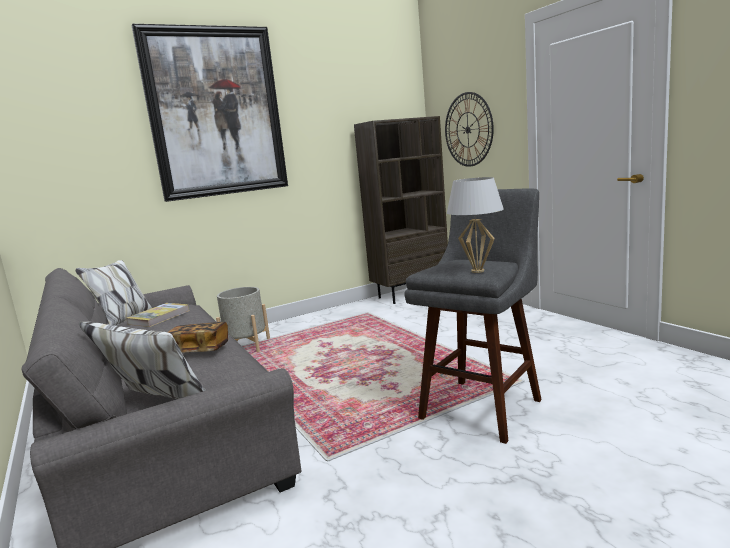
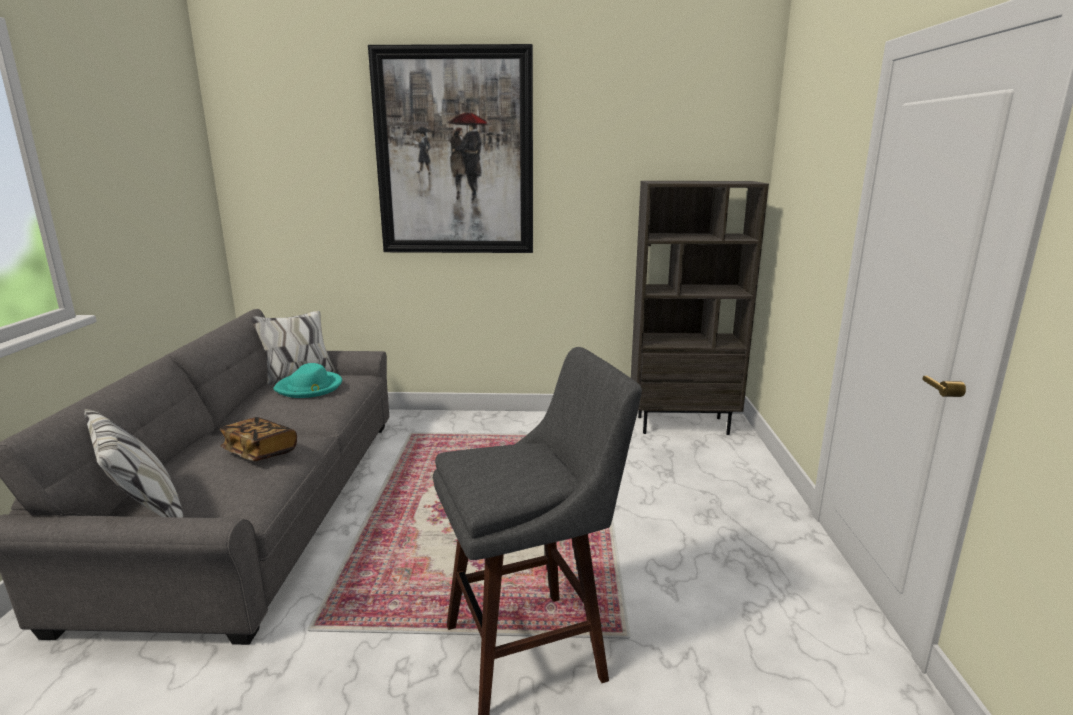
camera: 30 degrees right, 5 degrees up
(159, 317) = (310, 387): book -> turquoise hat
(247, 346) = (432, 435): grey planter -> none
(468, 129) = (801, 213): wall clock -> none
(477, 271) = (490, 485): white table lamp -> none

